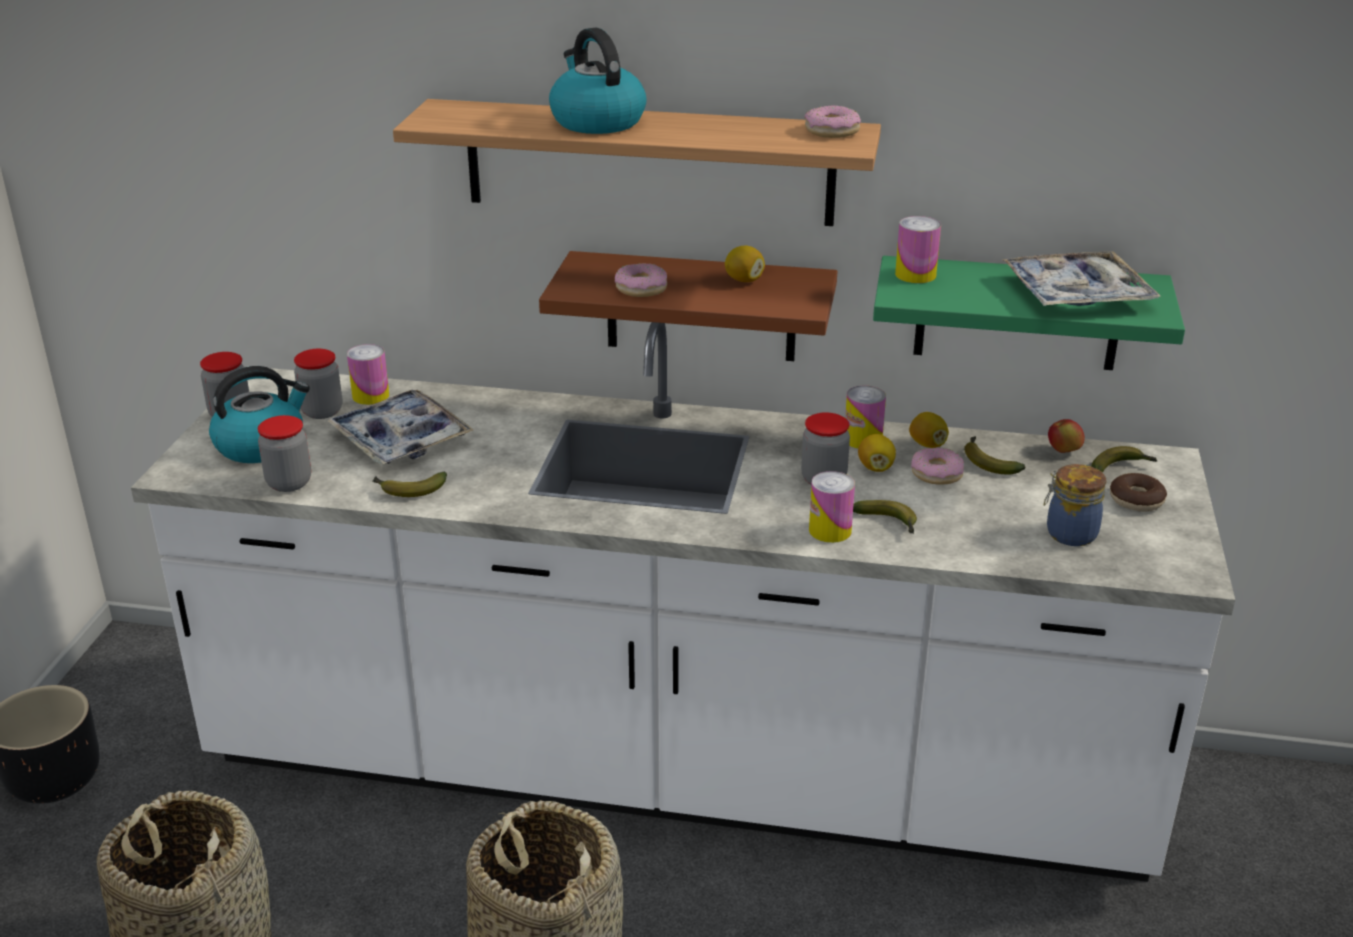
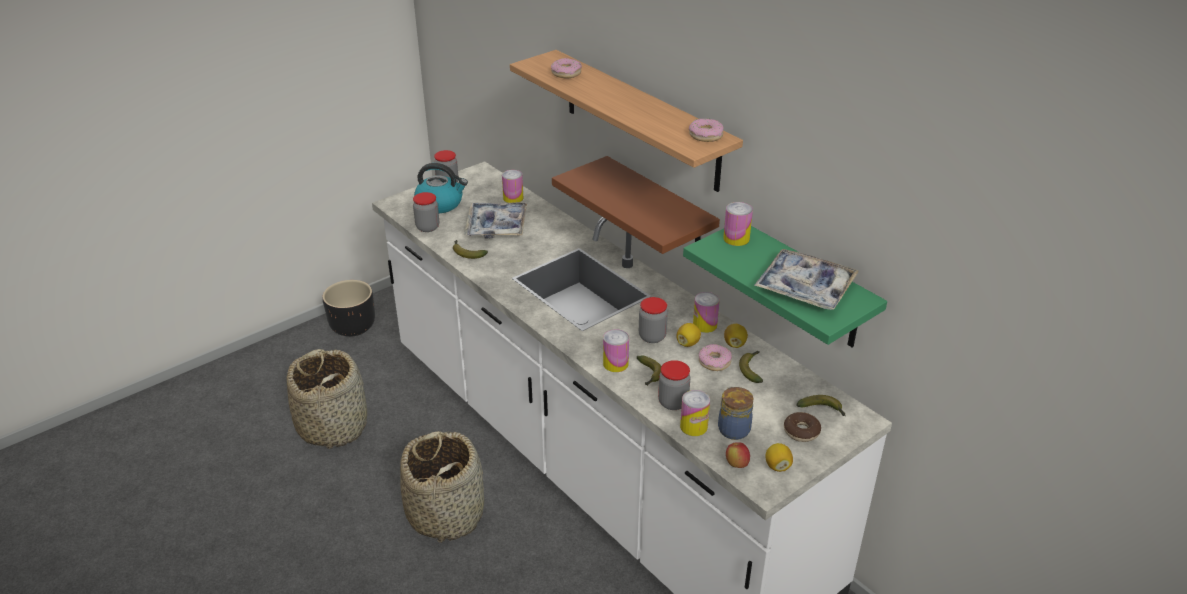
camera: 40 degrees right, 5 degrees up
(322, 411) = (484, 197): jar -> jar (673, 402)
(596, 121) = (603, 89): kettle -> none
(641, 288) = (604, 190): donut -> donut (566, 73)
(744, 280) = (660, 205): lemon -> lemon (777, 466)
(1026, 553) = (693, 426): none -> can
(1063, 451) = (805, 384): apple -> apple (736, 464)

